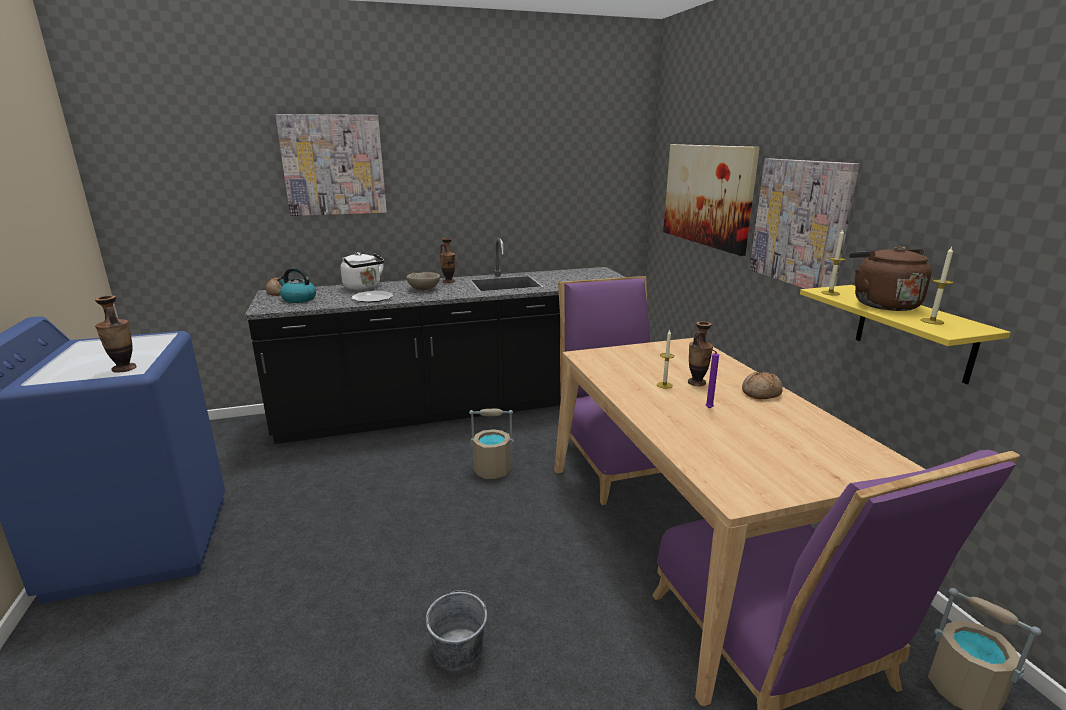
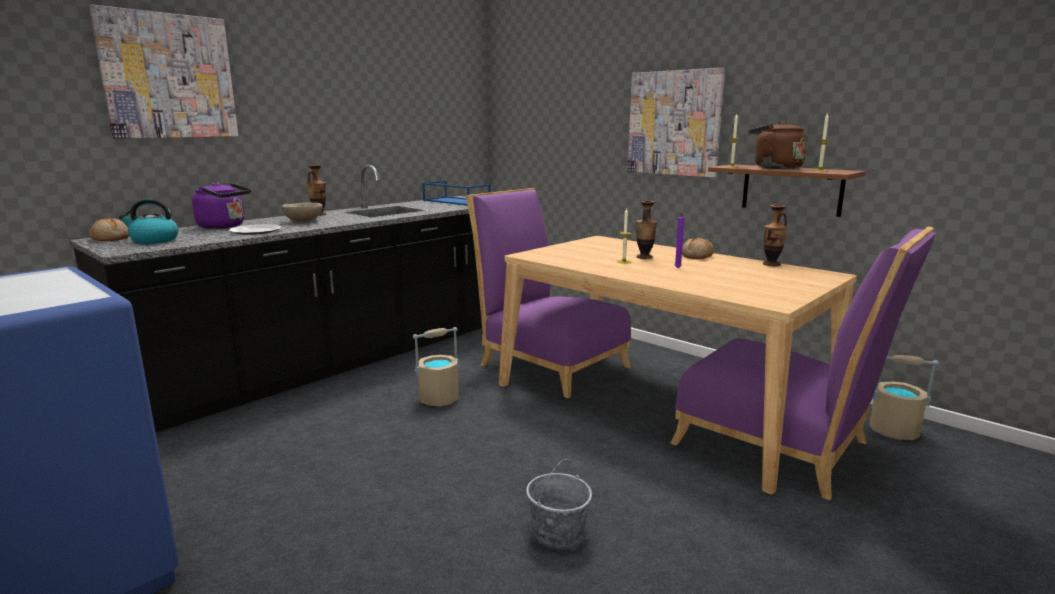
camera: 30 degrees left, 5 degrees down
(124, 368) = (67, 297): vase -> vase (771, 264)
(364, 288) = (224, 226): white kettle -> purple kettle
(587, 275) = (455, 201): none -> blue tray
(707, 195) = (566, 114): picture -> none
(913, 332) = (791, 189): yellow shelf -> brown shelf

